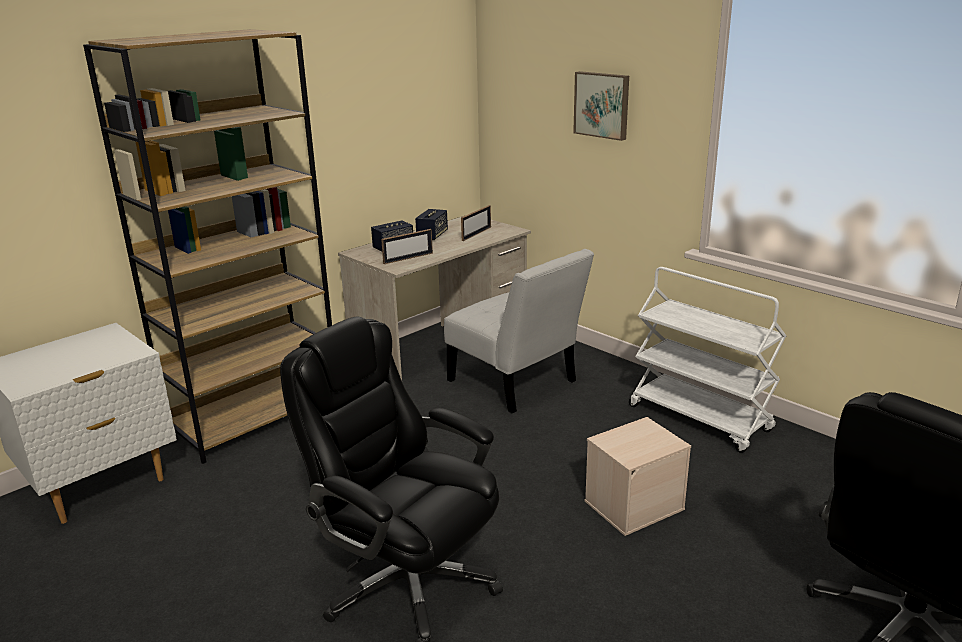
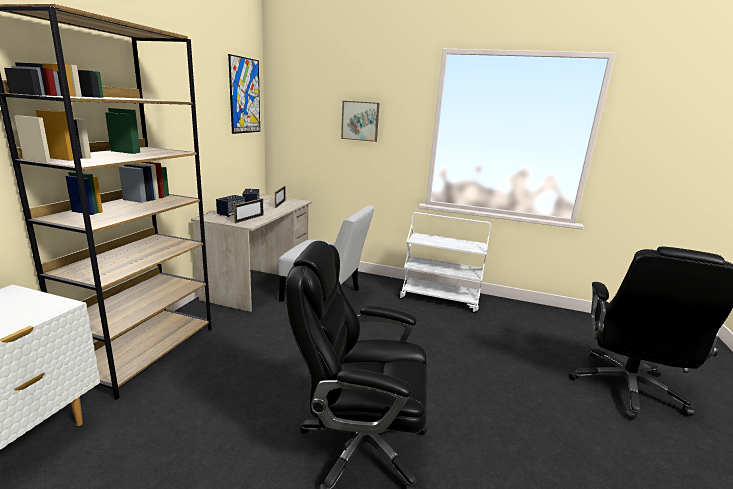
camera: 30 degrees left, 5 degrees down
(437, 69) = (245, 96): none -> picture
(634, 504) = (449, 352): beige storage box -> none

